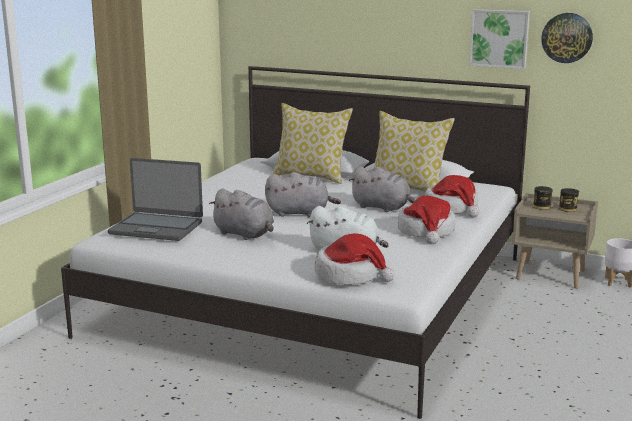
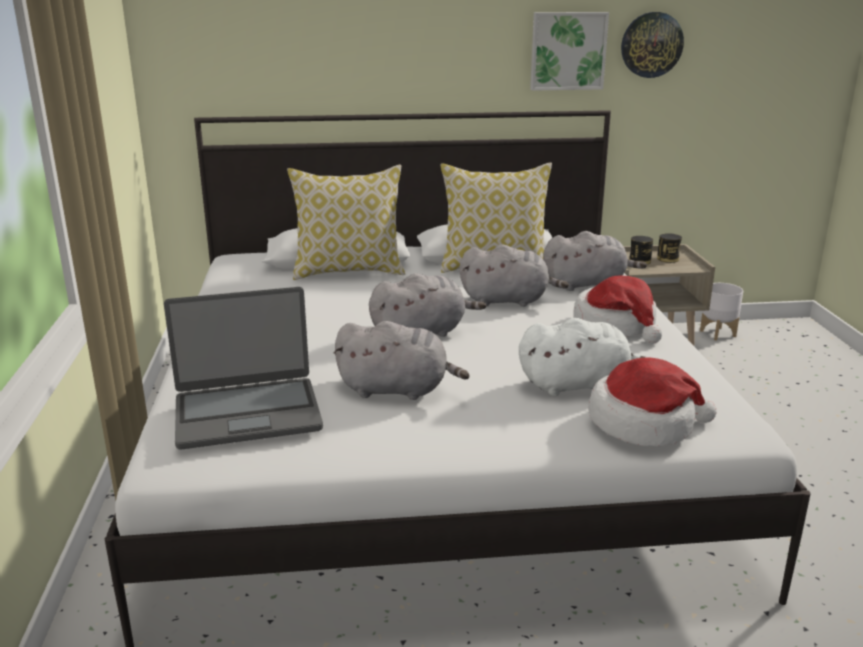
camera: 30 degrees left, 5 degrees up
(452, 208) = (587, 284): hat -> grey plush toy

